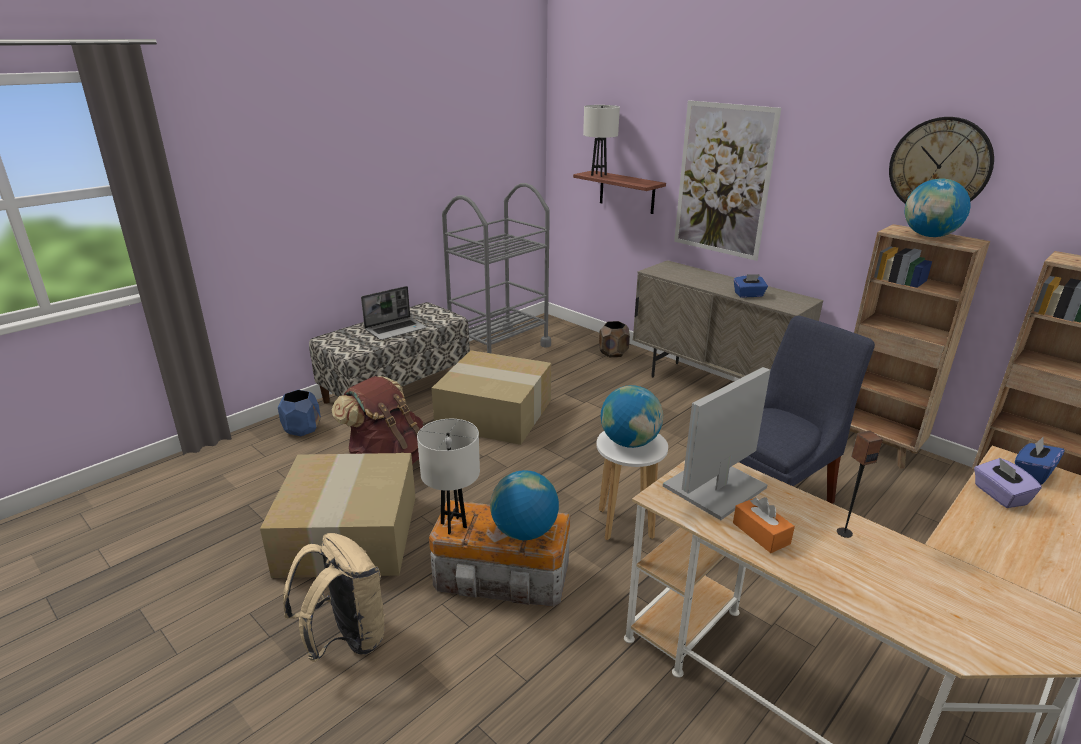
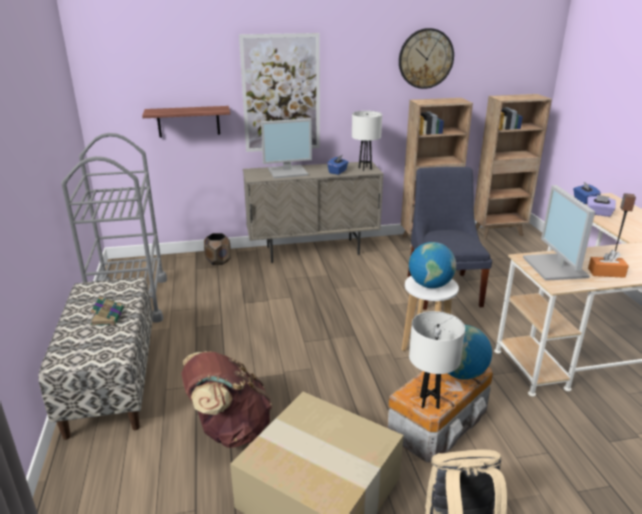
camera: 55 degrees left, 0 degrees up
(302, 429) = (97, 472): blue planter -> none
(396, 329) = (108, 317): laptop -> book
(496, 413) = (230, 343): cardboard box -> none
(599, 175) = (165, 111): white table lamp -> white table lamp (365, 168)
(699, 277) = (288, 171): none -> monitor
(929, 236) = (440, 101): globe -> none

